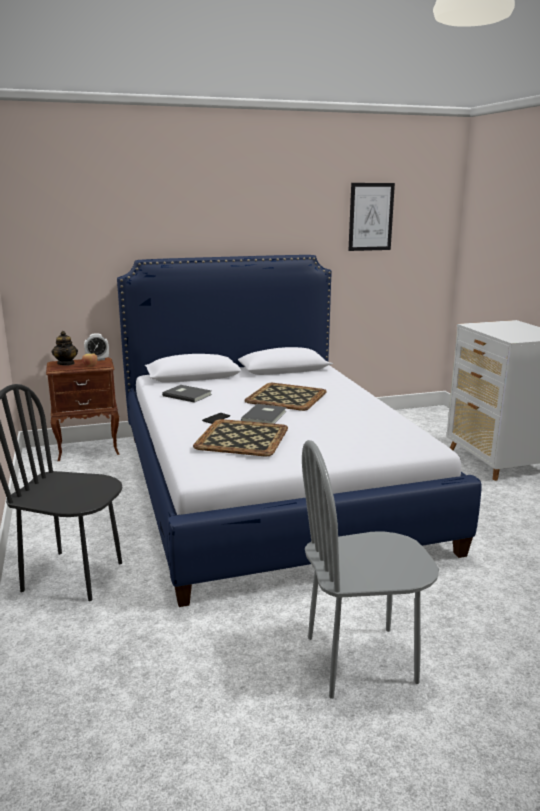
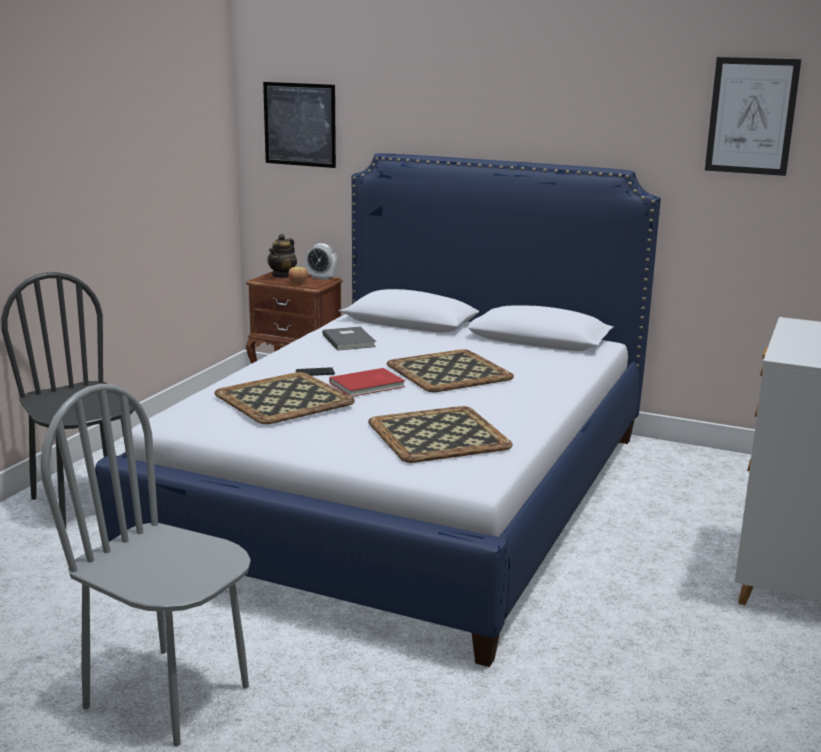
camera: 40 degrees right, 0 degrees up
(59, 244) = (299, 124): none -> picture
(265, 416) = (369, 385): grey book -> red book
(365, 431) = (440, 435): none -> tray

